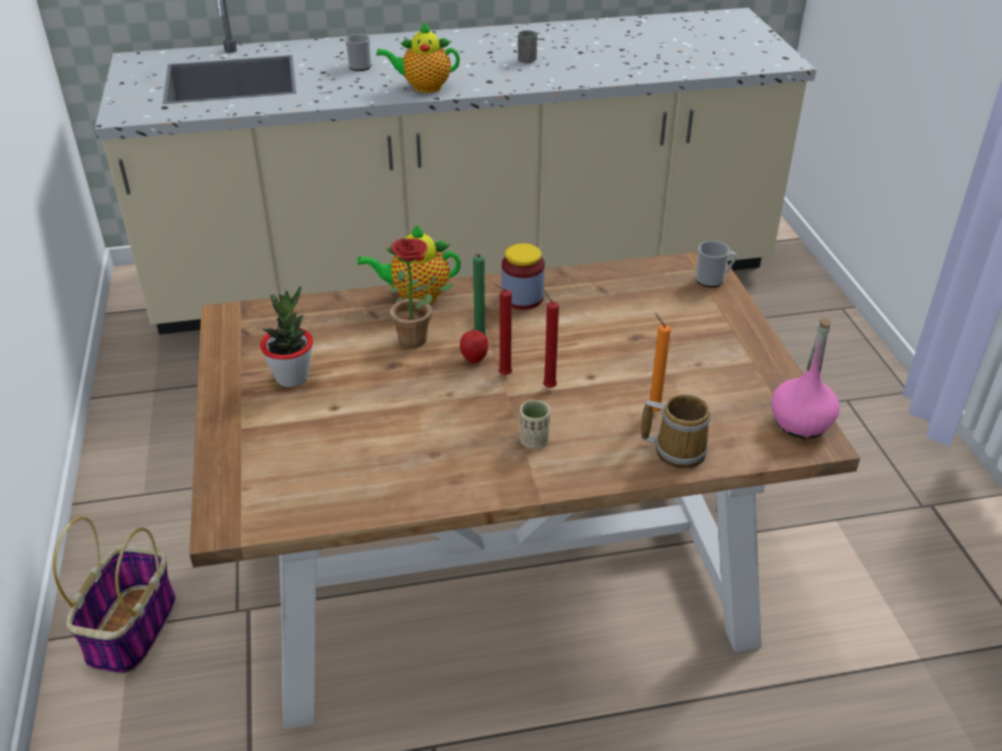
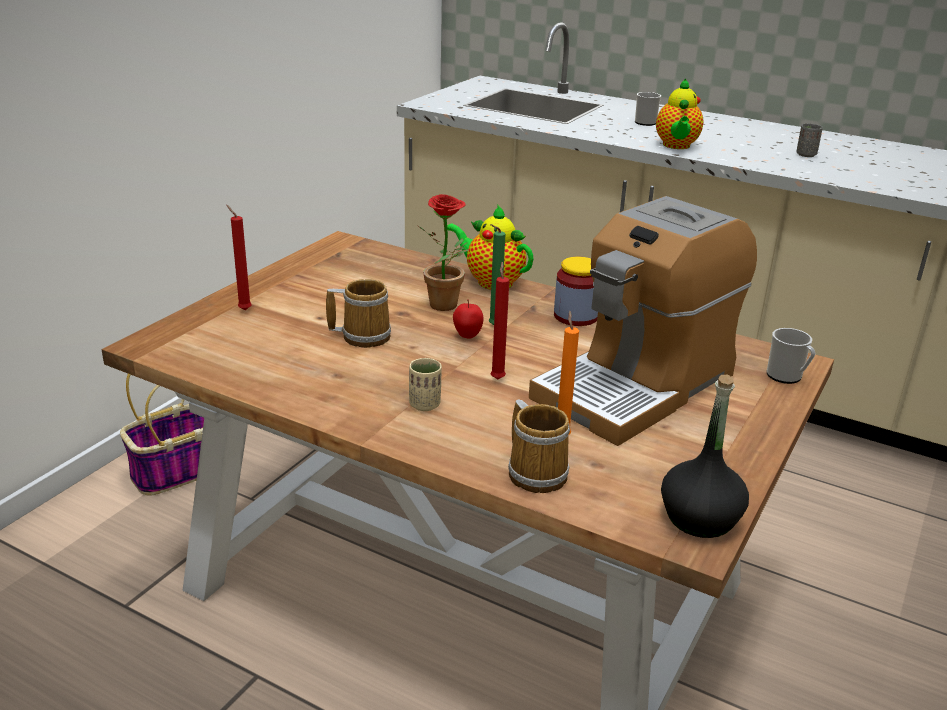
camera: 40 degrees right, 10 degrees down
(292, 377) = (324, 289): potted plant -> none
(396, 405) = (363, 335): none -> mug
(423, 87) = (676, 146): teapot -> teapot turned 120 degrees counterclockwise
(503, 375) = (473, 354): red candle -> red candle (243, 309)
(640, 339) = (637, 385): none -> coffee machine
(801, 422) = (700, 518): pink bottle -> black bottle

